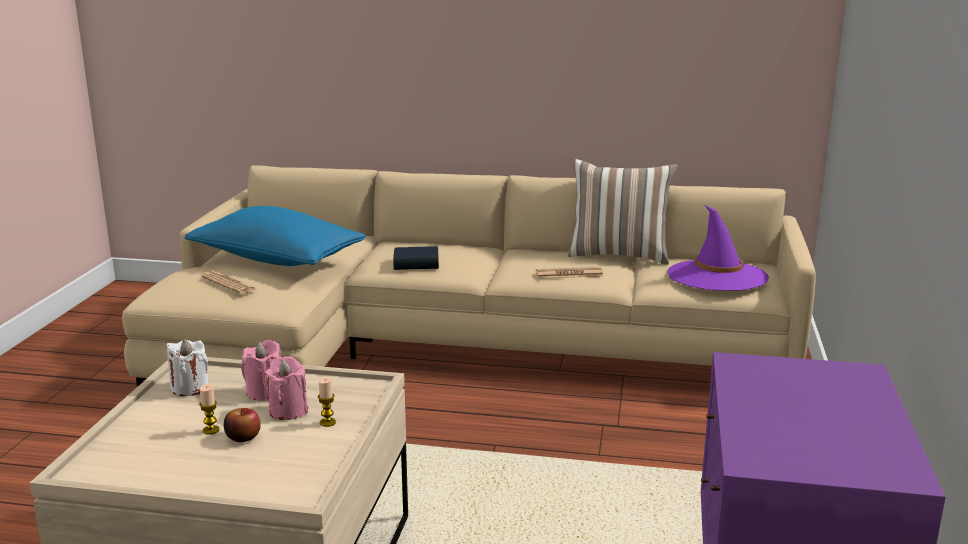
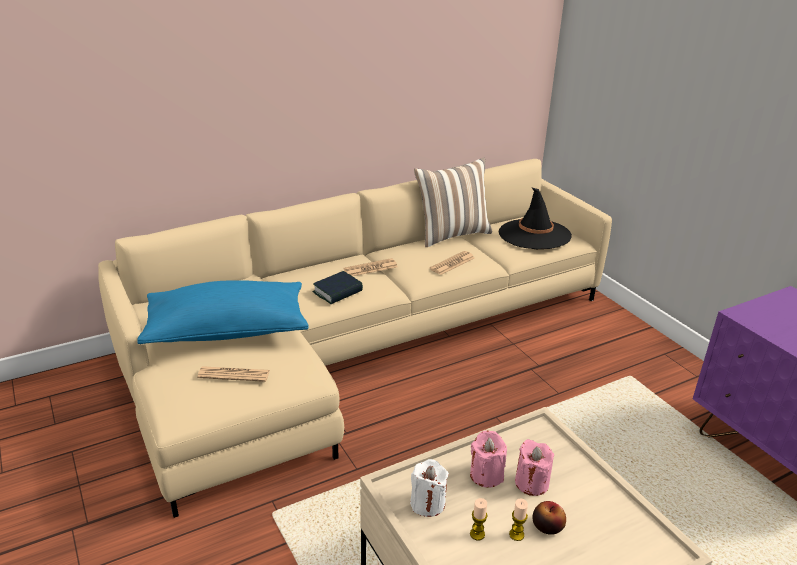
camera: 40 degrees left, 10 degrees up
(327, 422) = (572, 478): candle -> candle (477, 534)
(479, 257) = (370, 268): none -> newspaper
(717, 276) = (534, 234): purple hat -> black hat

